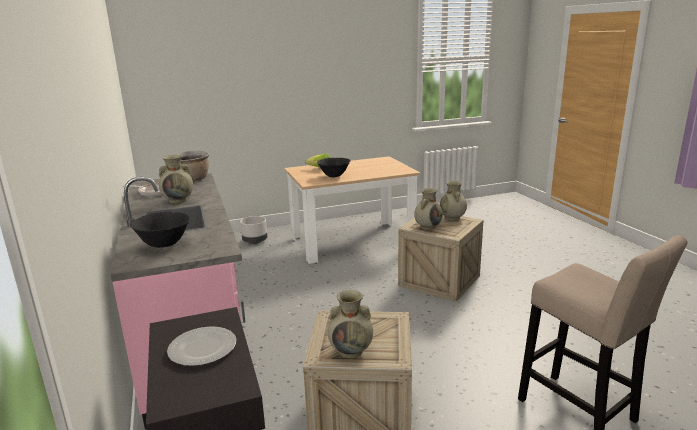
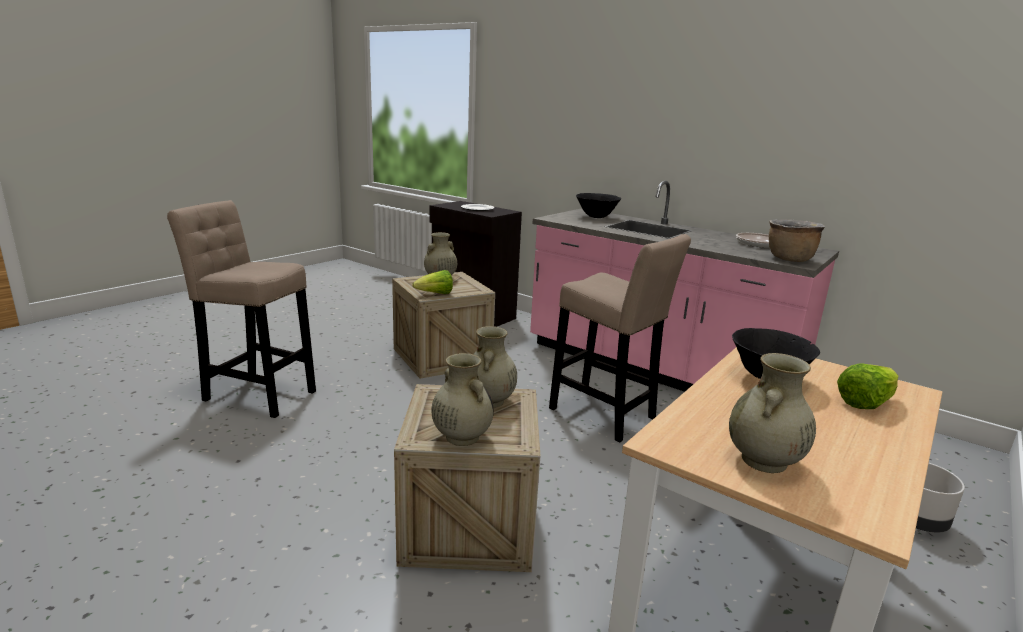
camera: 145 degrees right, 0 degrees up
(178, 200) = (705, 239): beige vase -> beige vase (763, 461)
(300, 309) = (606, 416): none -> beige stool
(384, 319) = (435, 294): none -> lettuce

